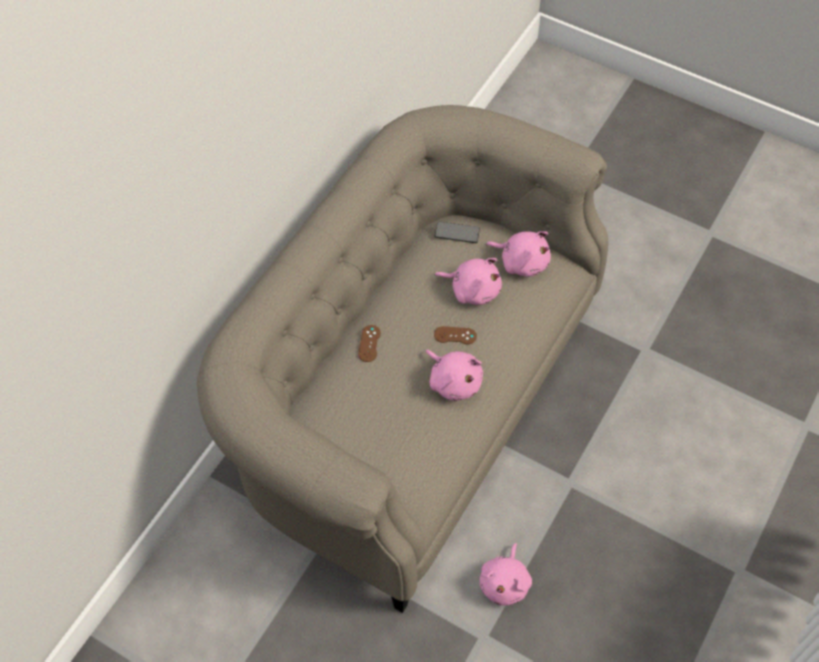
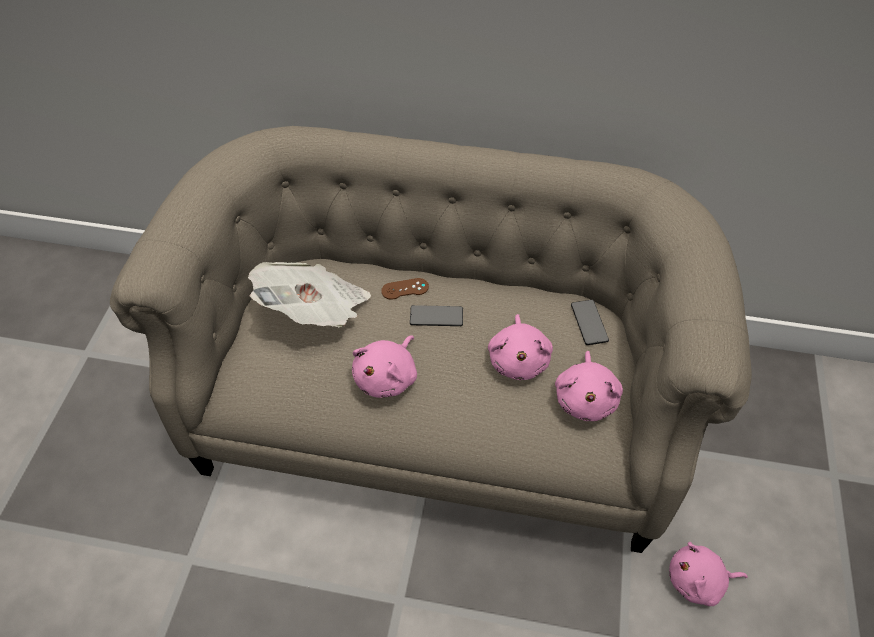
camera: 70 degrees right, 5 degrees down
(364, 416) = (315, 311): none -> newspaper
(408, 330) = (436, 316): none -> phone
(455, 335) = (448, 360): brown game controller -> none
(505, 582) = (255, 564): pink plush toy -> pink plush toy (698, 581)

